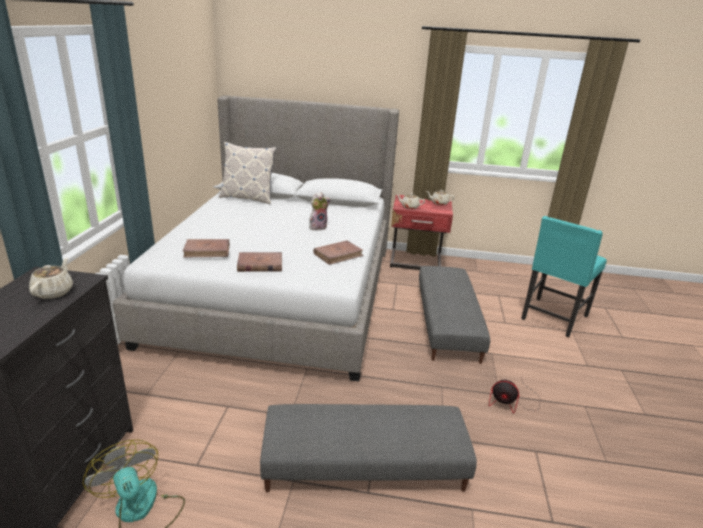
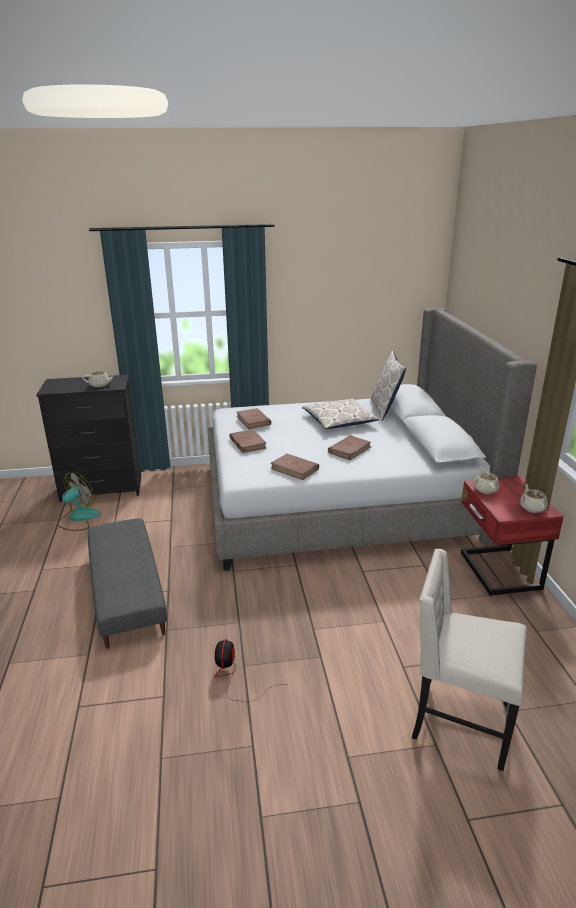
camera: 75 degrees right, 0 degrees up
(251, 217) = (339, 420): none -> pillow
(318, 227) = (349, 450): plush toy -> brown book
(447, 323) = (363, 615): grey ottoman -> none
(553, 318) = (458, 721): turquoise chair -> beige chair

